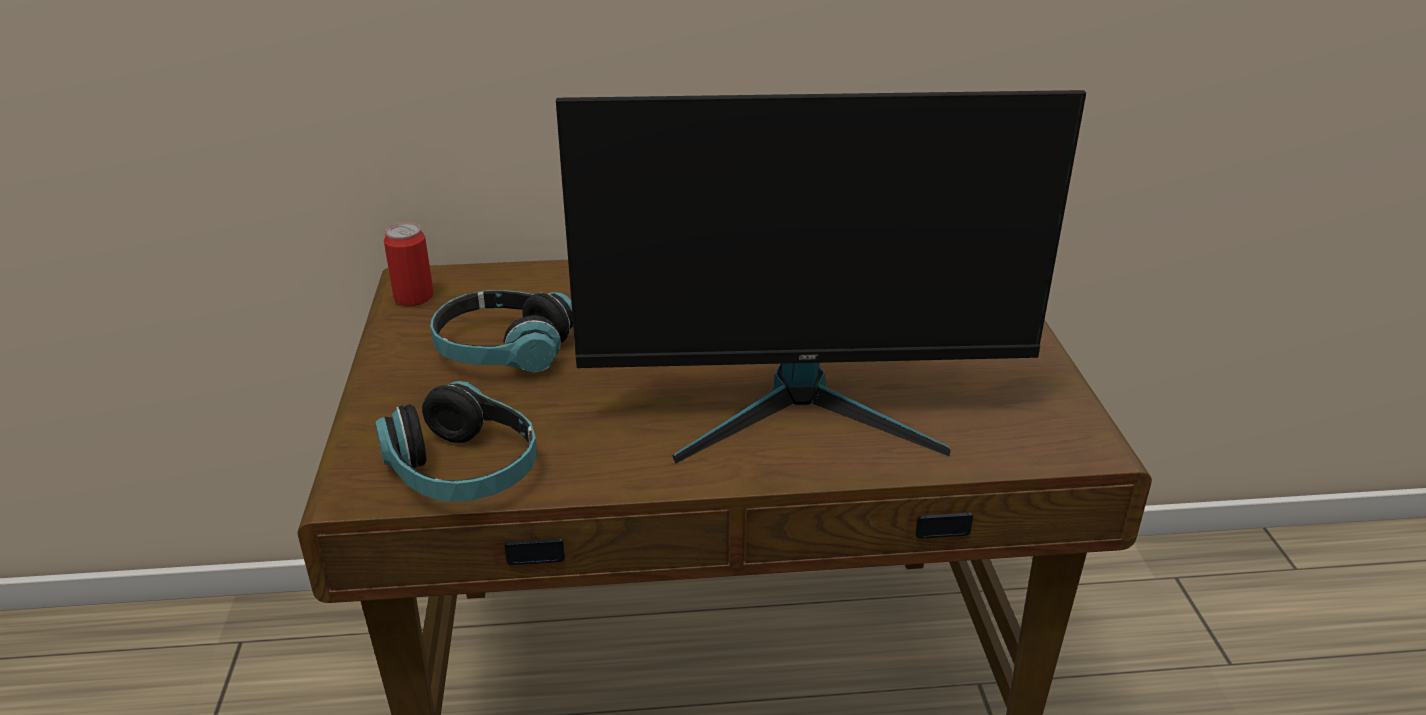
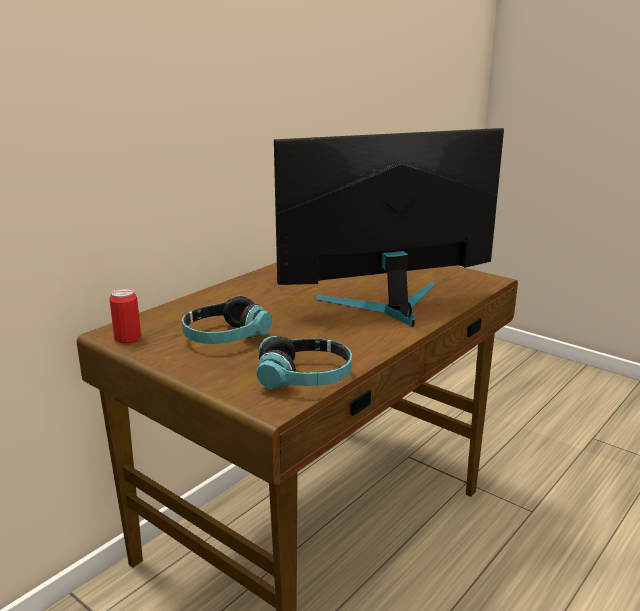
camera: 45 degrees left, 10 degrees down
(805, 408) = (389, 305): monitor -> monitor turned 150 degrees counterclockwise

